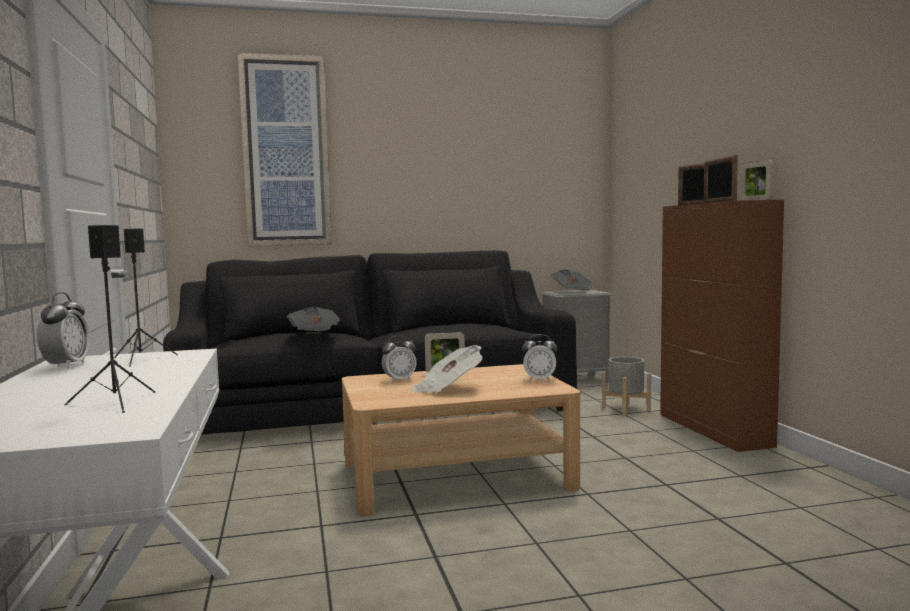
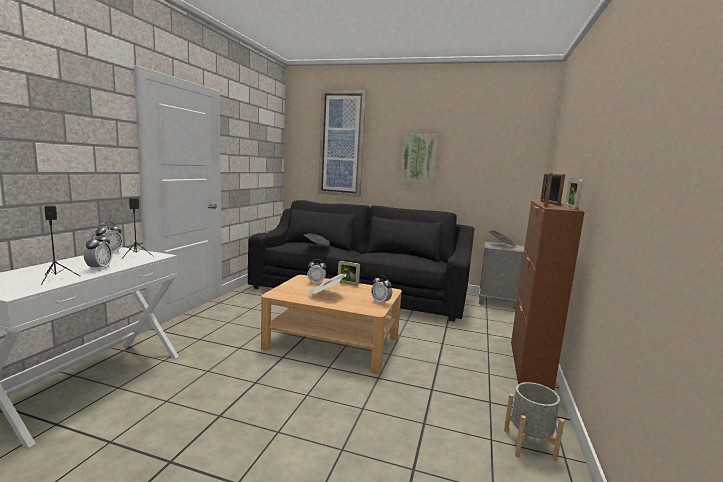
camera: 30 degrees right, 5 degrees up
(143, 380) = (99, 268): none -> alarm clock
(427, 173) = (418, 160): none -> picture
(626, 409) = (495, 331): grey planter -> grey planter (529, 444)

